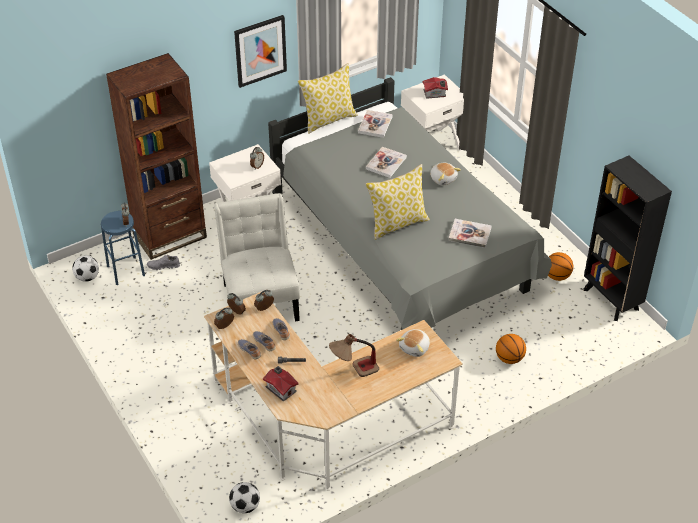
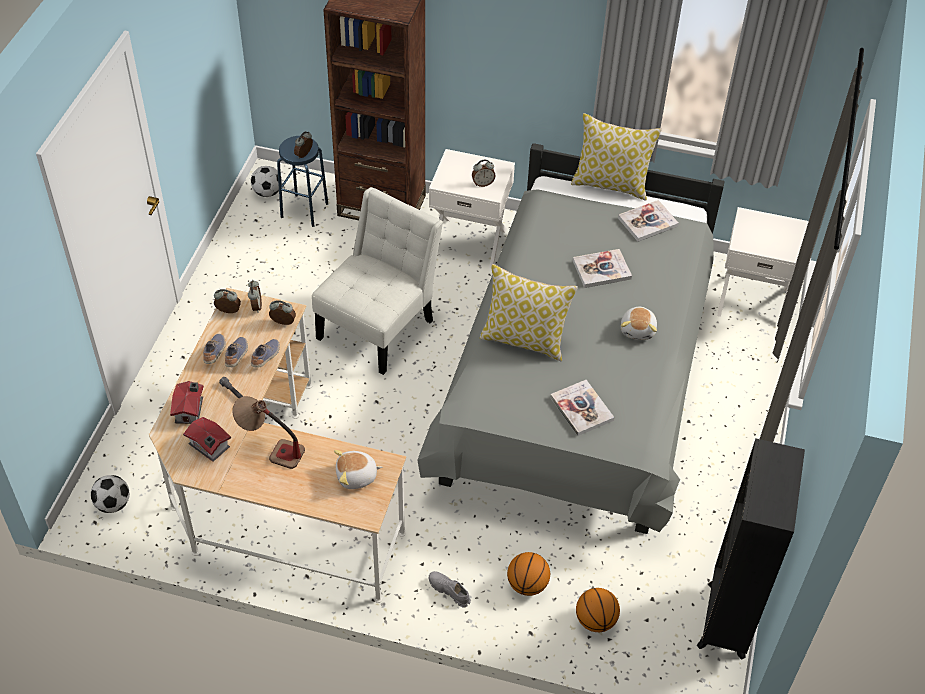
camera: 45 degrees right, 5 degrees up
(163, 266) = (339, 230): grey shoe -> grey shoe (449, 591)
(260, 50) = (555, 51): picture -> none
(435, 94) = (770, 235): toy house -> toy house (209, 447)
(557, 276) = (699, 544): basketball -> basketball (595, 621)

